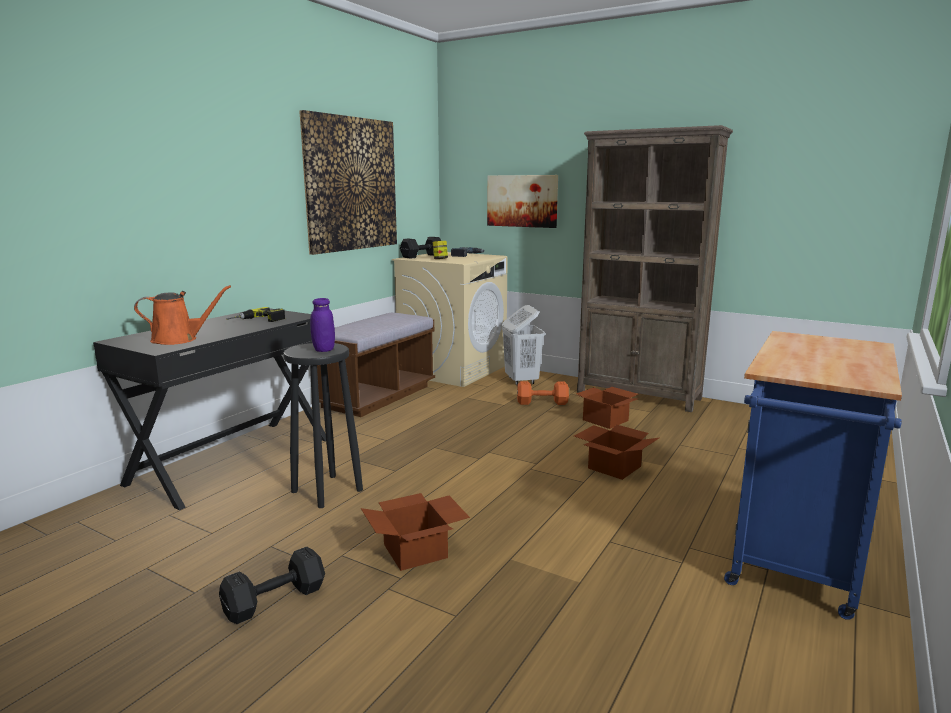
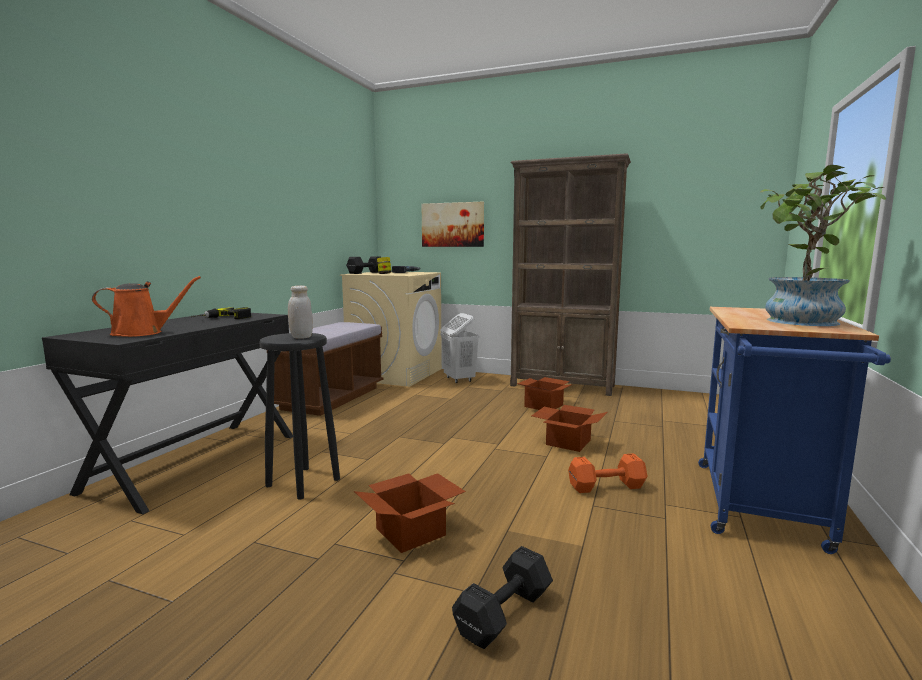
camera: 10 degrees left, 5 degrees down
(272, 601) = (267, 600): black dumbbell -> black dumbbell (501, 614)
(323, 350) = (301, 337): purple jar -> white jar
(351, 184) = (304, 203): picture -> none
(543, 402) = (485, 395): orange dumbbell -> orange dumbbell (608, 487)
(841, 367) = (801, 322): none -> potted plant

